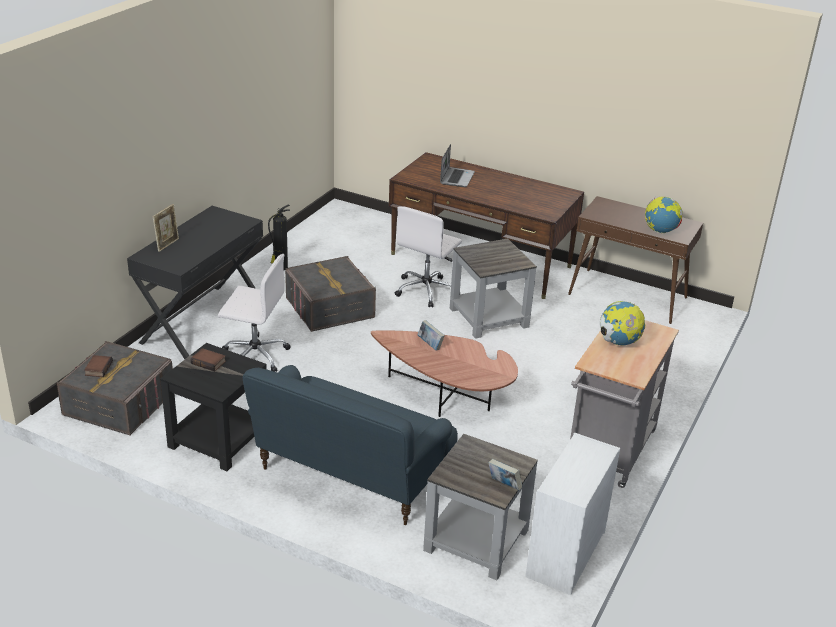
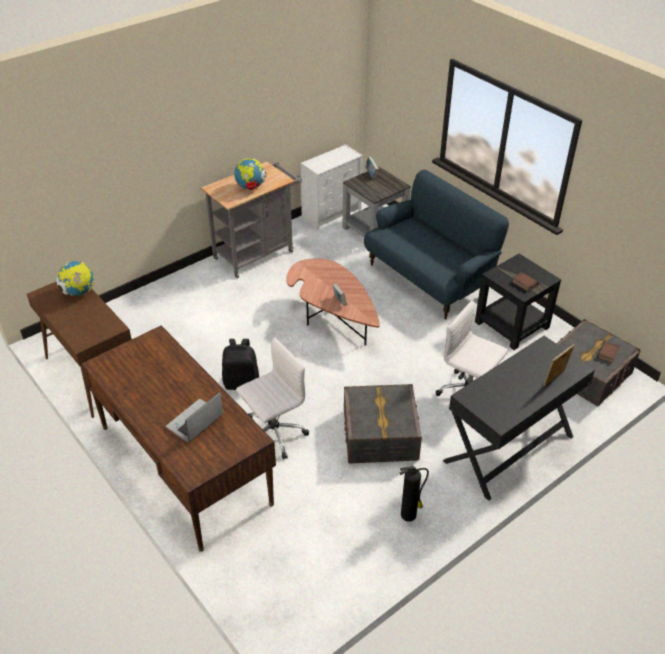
camera: 155 degrees left, 10 degrees up
(488, 318) = (241, 382): grey side table -> black backpack

